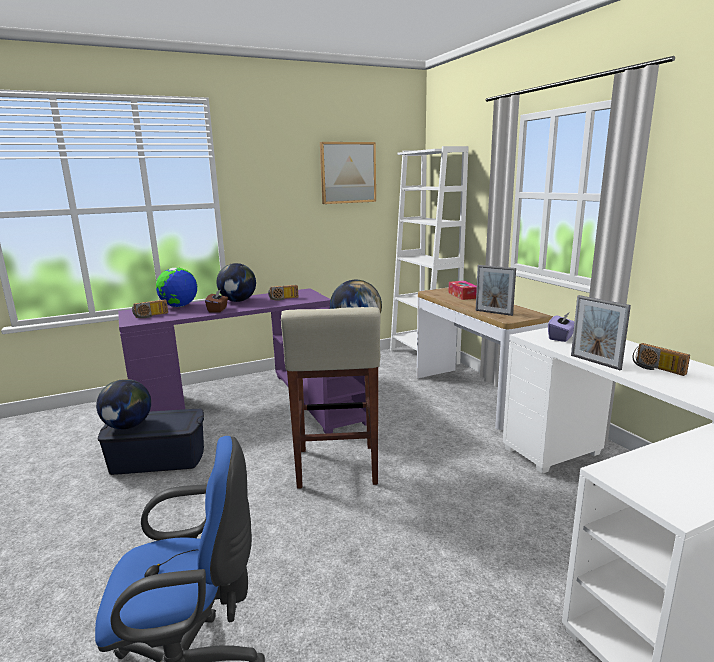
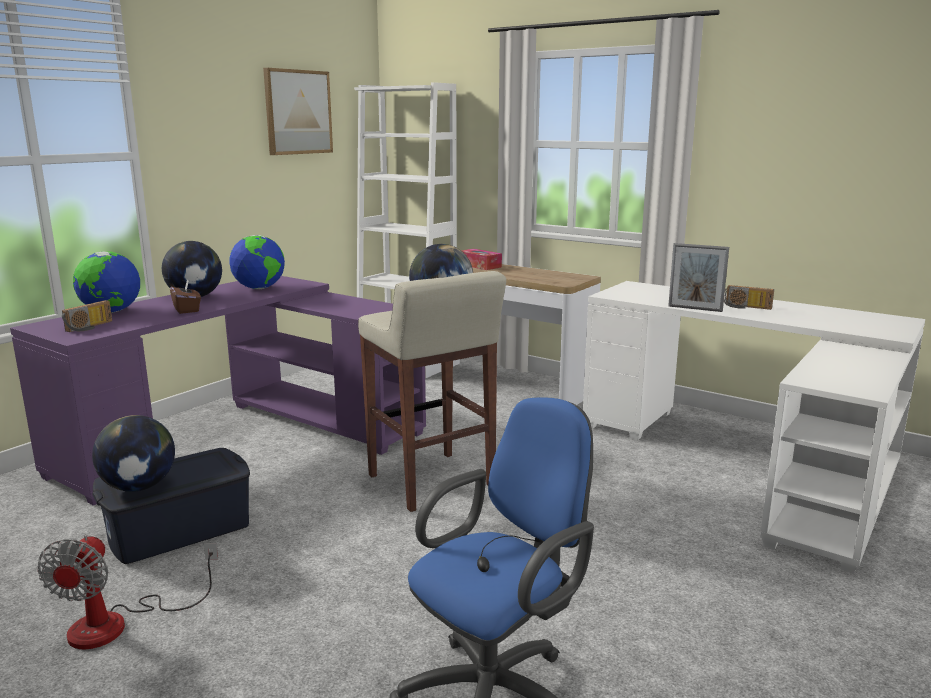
camera: 30 degrees left, 0 degrees up
(64, 515) = (118, 623): none -> fan
(283, 299) = (259, 288): radio -> globe
(493, 312) = (541, 279): picture frame -> none
(561, 337) = (637, 293): purple tissue box -> none

